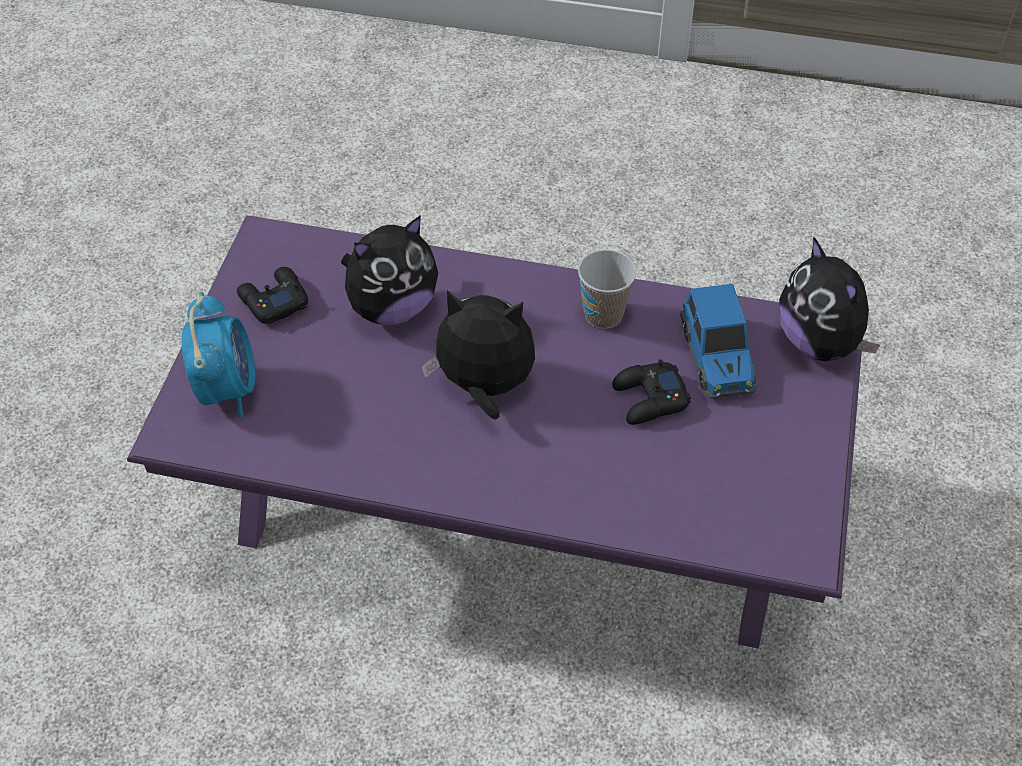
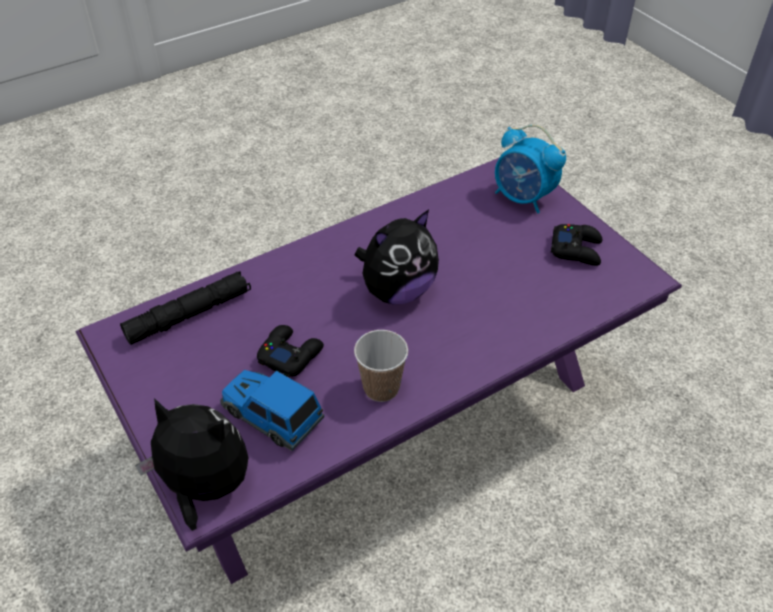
camera: 135 degrees right, 5 degrees down
(392, 307) = (511, 294): plush toy -> none
(708, 516) = (189, 314): none -> black flashlight

